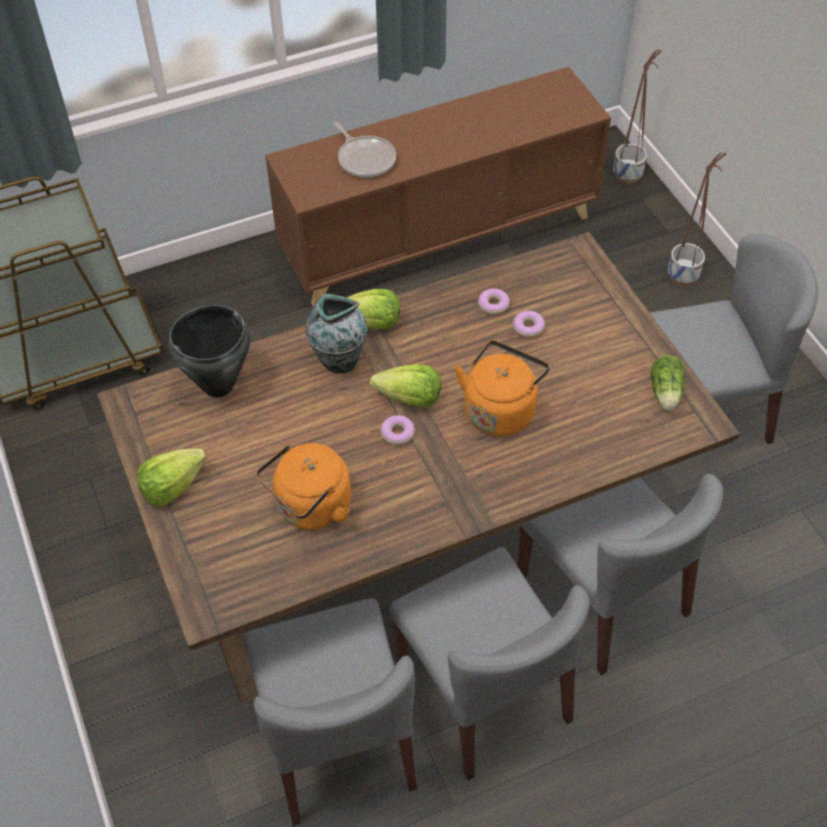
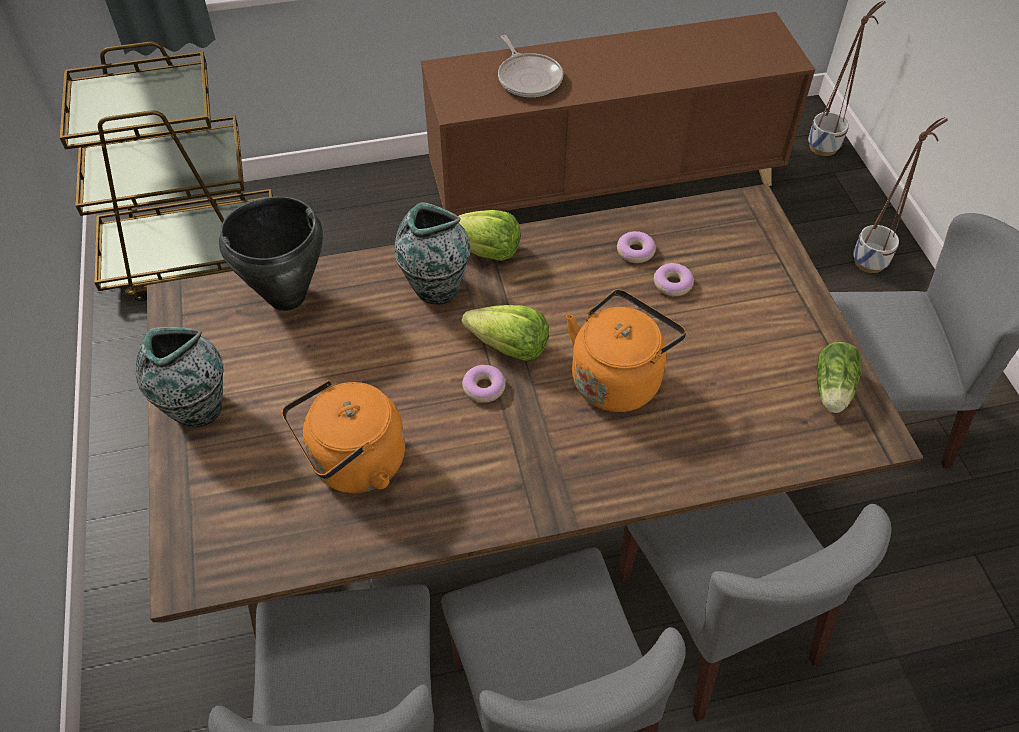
camera: 10 degrees right, 0 degrees up
(172, 486) = (196, 409): lettuce -> vase

